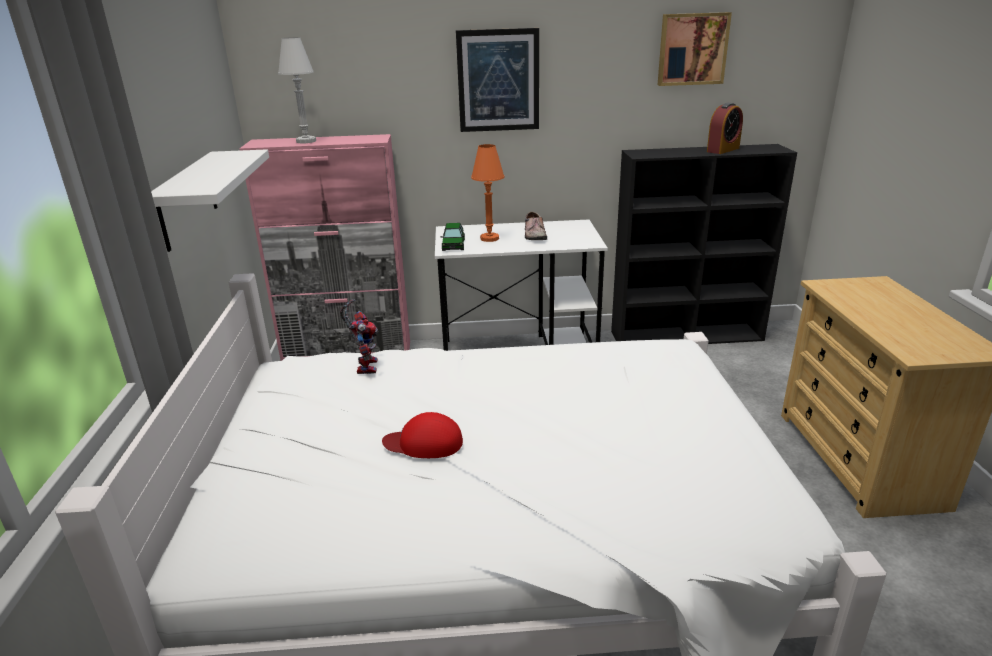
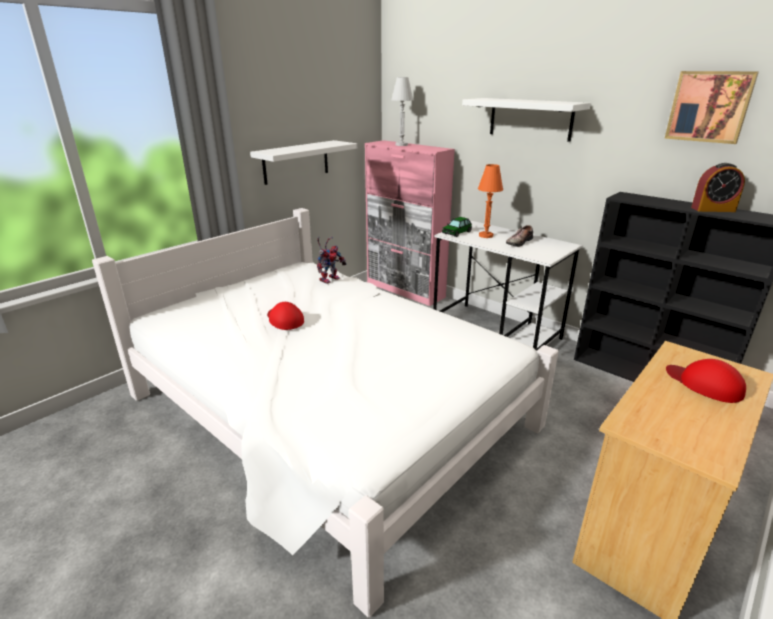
camera: 45 degrees right, 0 degrees up
(498, 80) = (530, 119): picture -> white shelf
(880, 301) = (704, 384): none -> red cap

